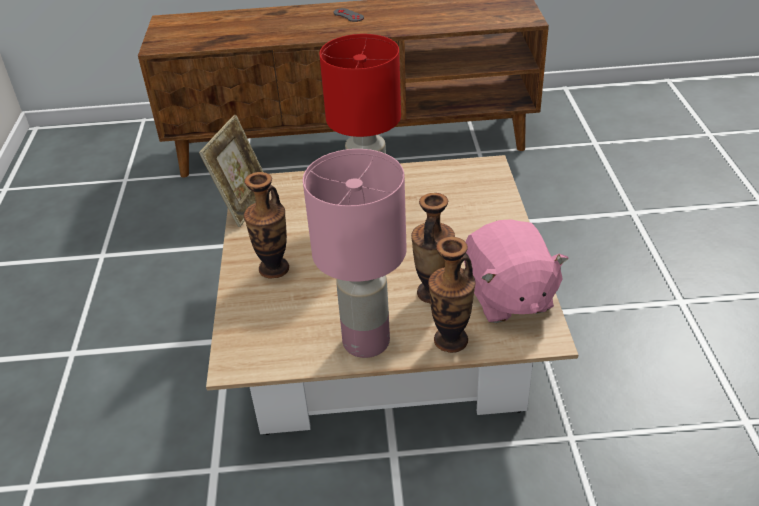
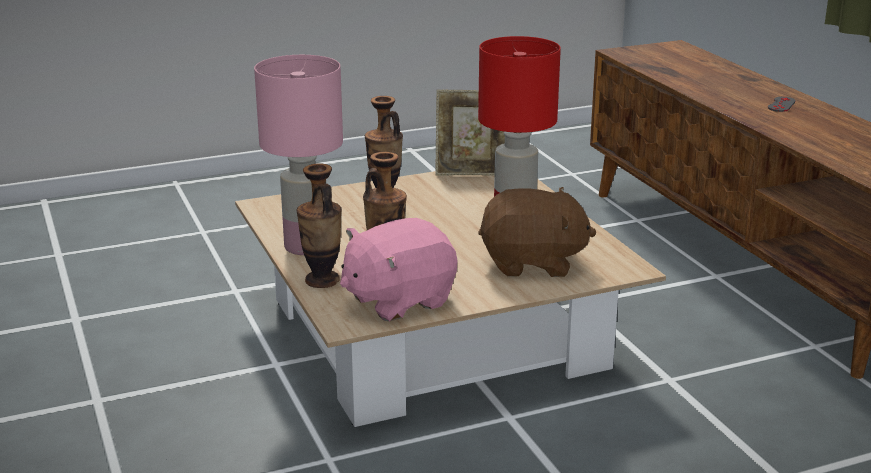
camera: 70 degrees right, 15 degrees down
(462, 210) = (532, 263): none -> brown plush toy

